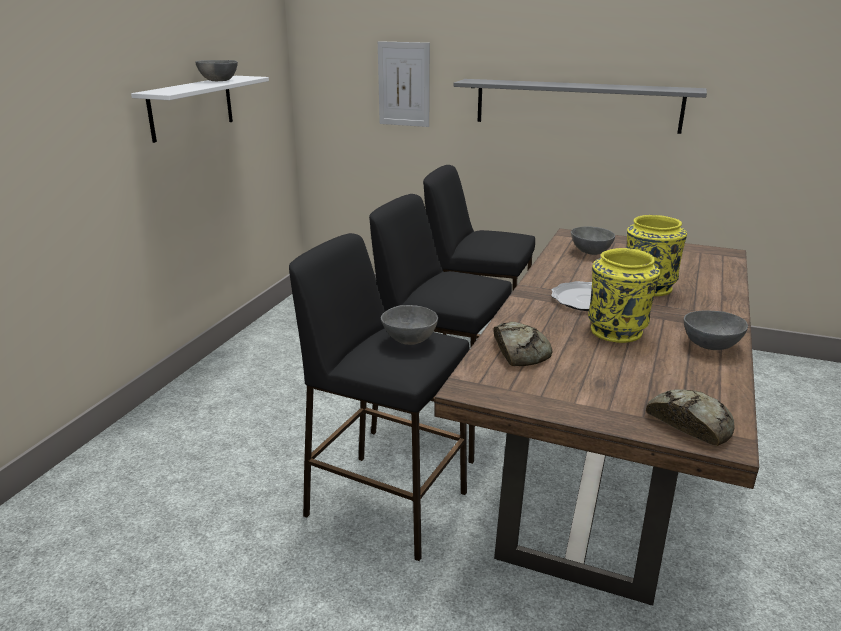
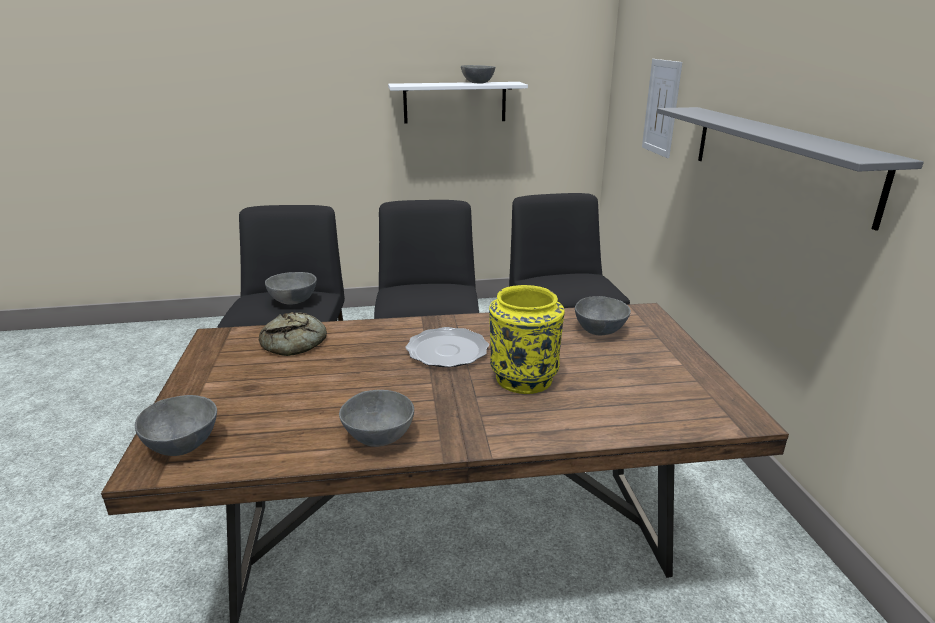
camera: 60 degrees right, 0 degrees up
(617, 331) = (377, 378): yellow vase -> none
(690, 422) = (183, 444): bread -> grey bowl

